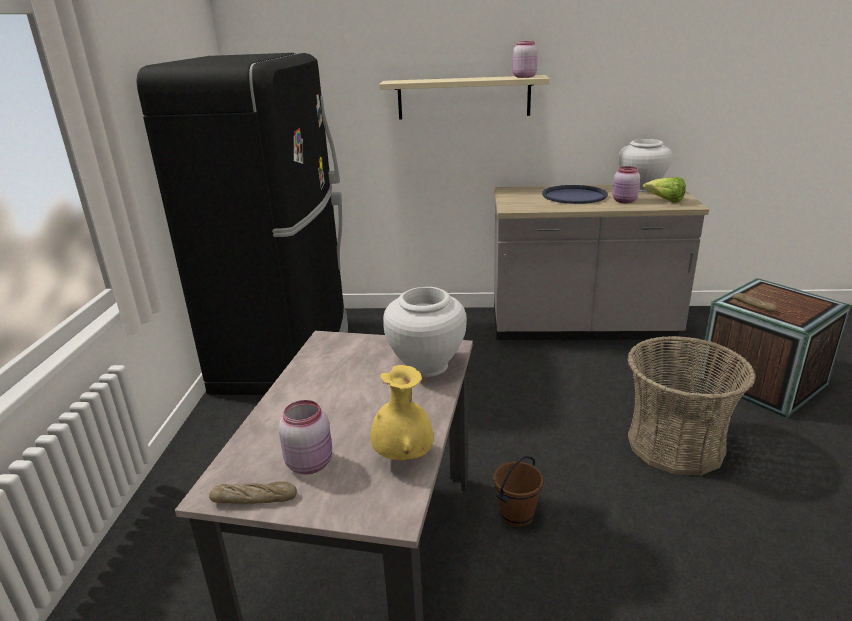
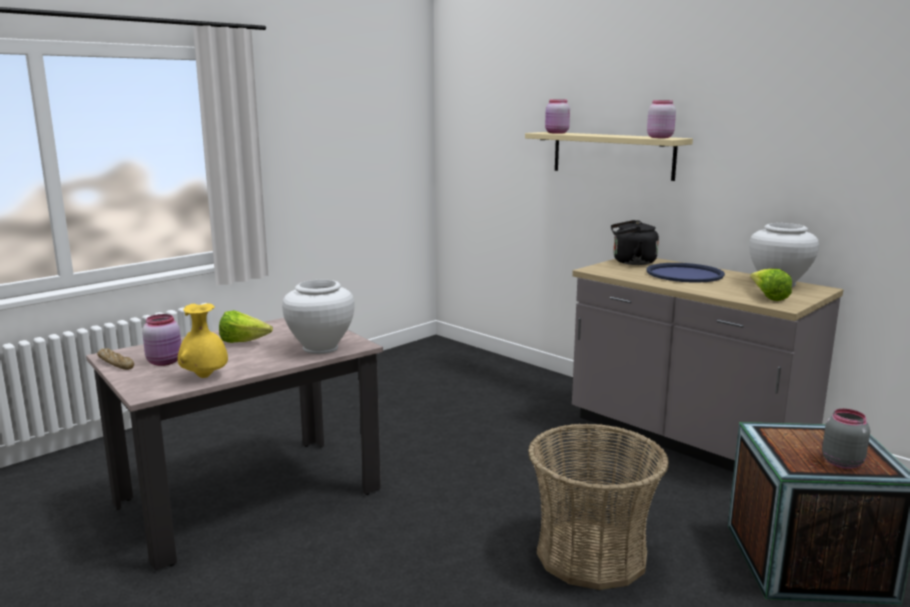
camera: 40 degrees right, 10 degrees down
(287, 353) = (402, 367): black fridge -> none
(335, 395) = (243, 342): none -> lettuce
(515, 194) = (631, 262): none -> black kettle
(516, 515) = (373, 525): brown bucket -> none
(624, 201) = (721, 288): pink jar -> pink jar (556, 133)
(753, 306) = (778, 440): bread -> none
(802, 307) = (841, 462): none -> grey jar

